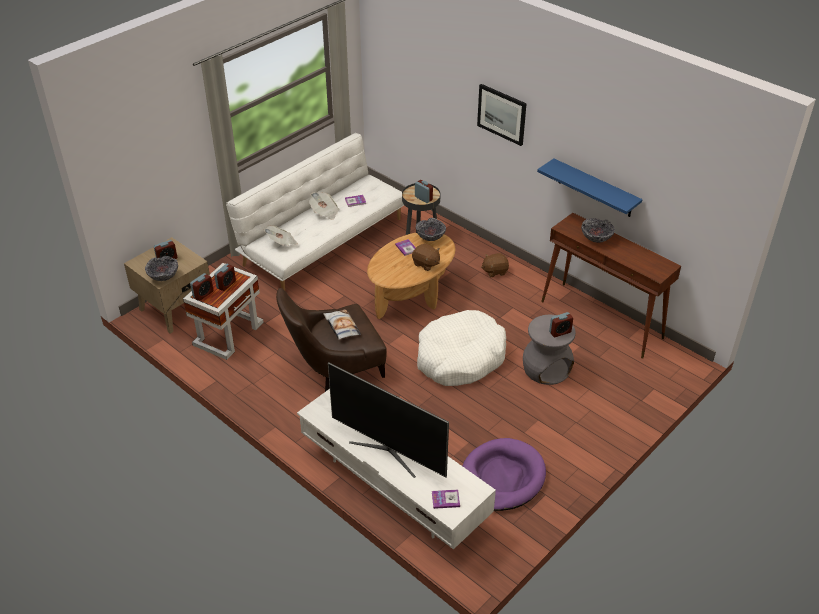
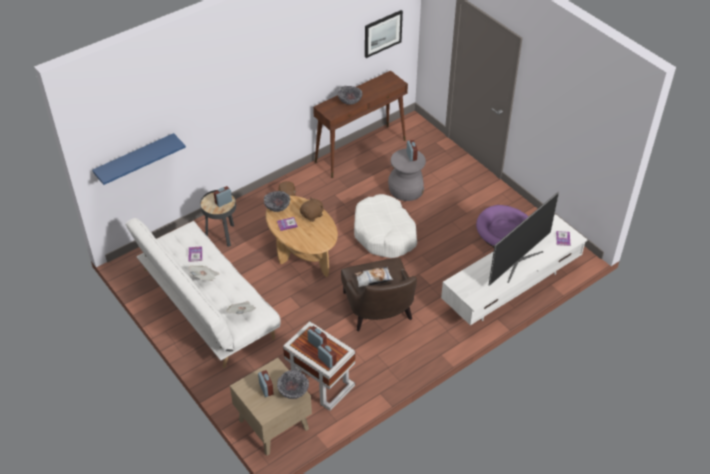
camera: 80 degrees left, 5 degrees up
(502, 114) = (239, 90): picture -> picture (382, 33)
(595, 188) = (322, 76): blue shelf -> blue shelf (135, 159)

